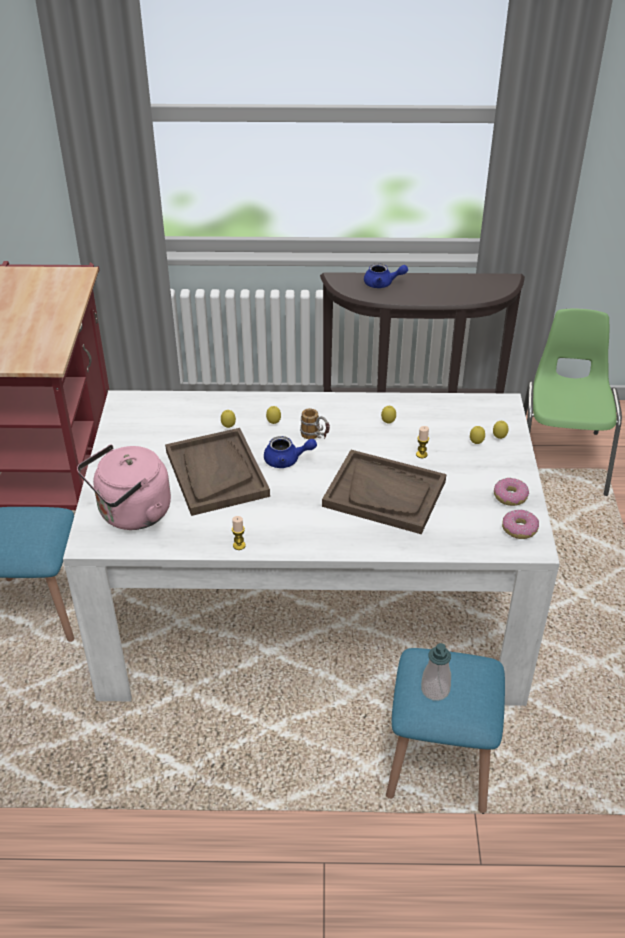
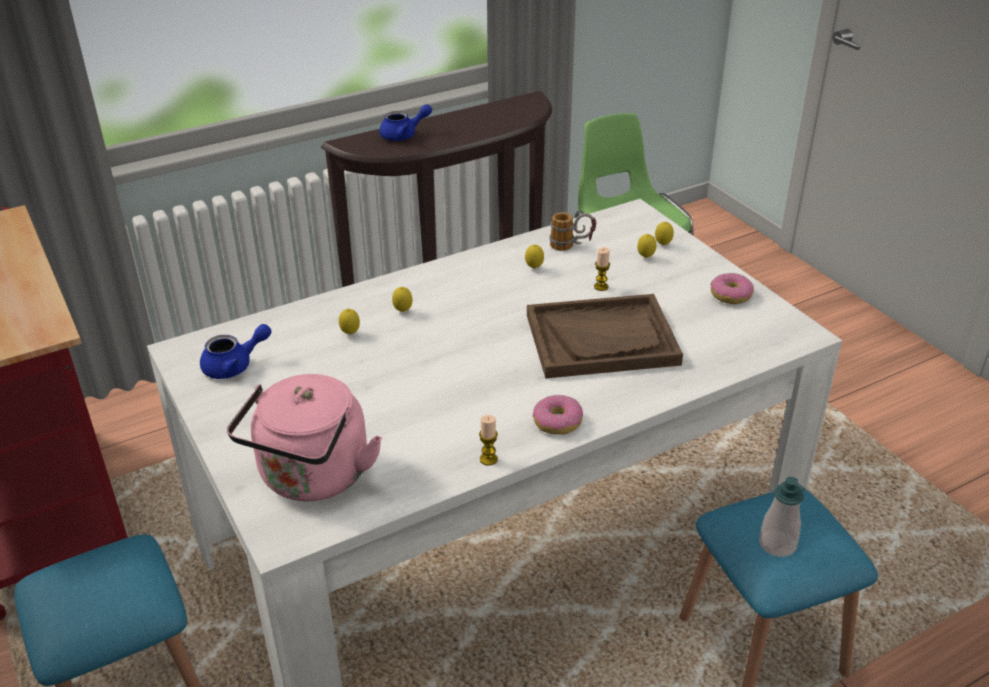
camera: 30 degrees left, 5 degrees down
(216, 473) = (382, 389): brown tray -> none
(287, 460) = (456, 344): blue teapot -> blue teapot (235, 366)
(316, 438) = (468, 310): mug -> mug (572, 246)
(519, 529) = (772, 322): donut -> donut (557, 421)

